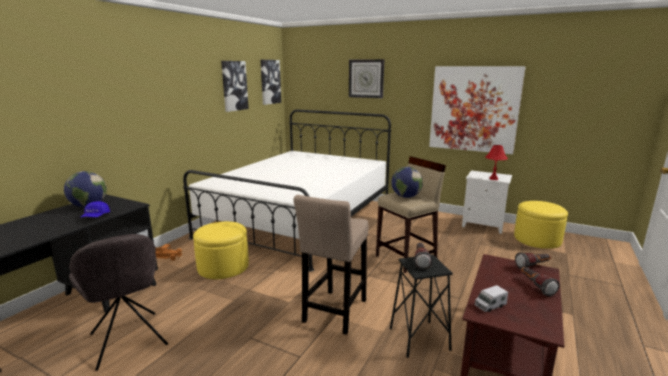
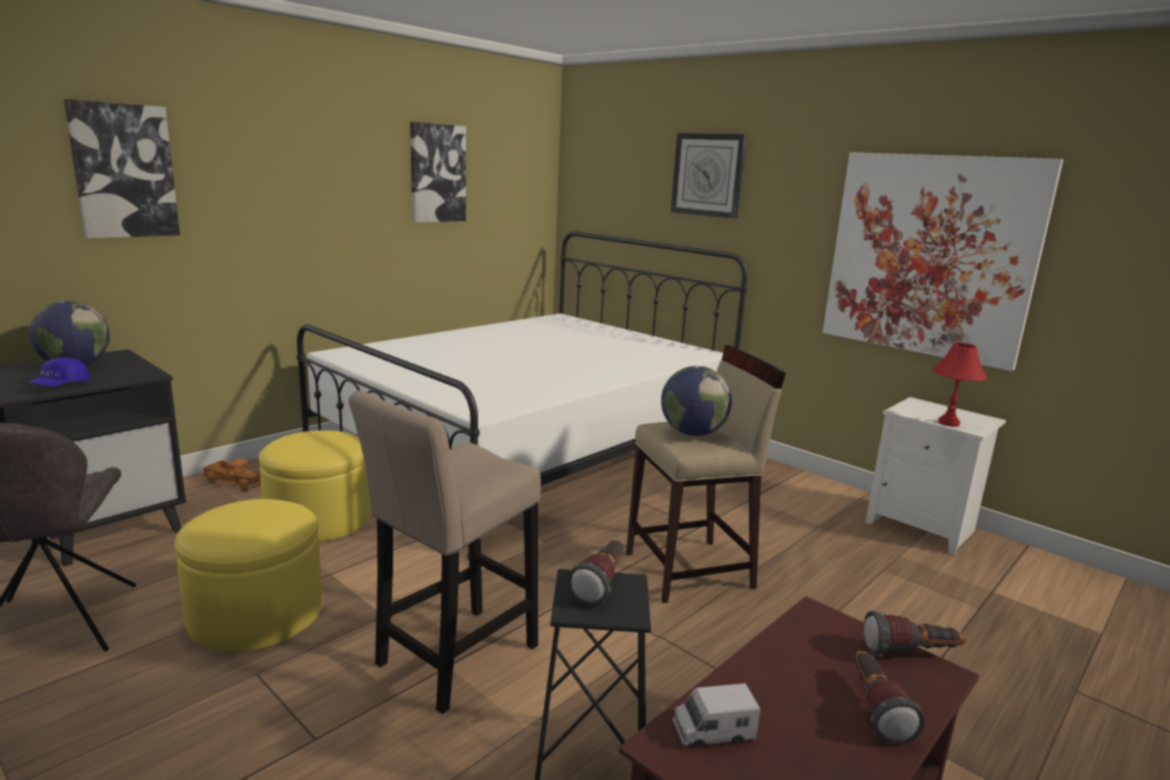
camera: 15 degrees right, 0 degrees up
(270, 82) = (524, 172): picture -> picture (124, 171)
(537, 239) = (1041, 584): yellow ottoman -> yellow ottoman (256, 613)

